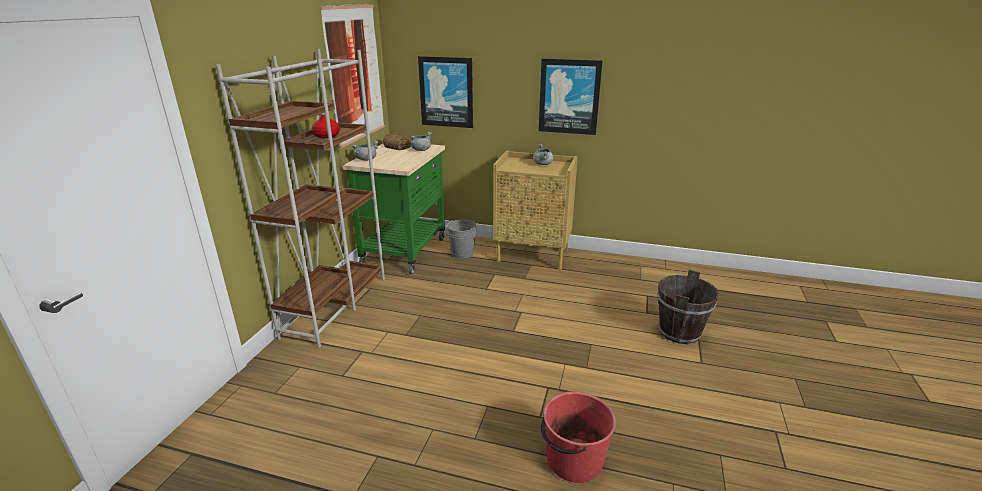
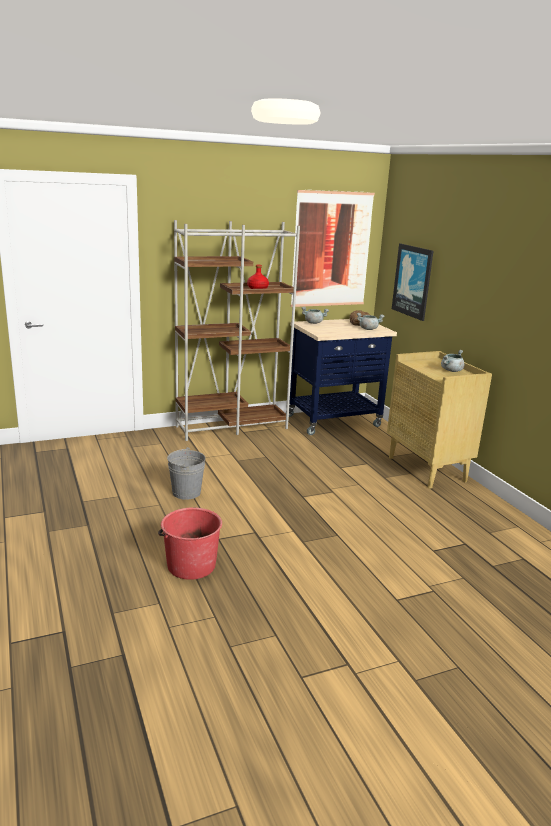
camera: 50 degrees right, 5 degrees down
(404, 251) = (333, 421): green cart -> blue cart
(462, 253) = (373, 441): grey bucket -> grey bucket (186, 492)
(569, 97) = (498, 305): picture -> none
(679, 332) = (429, 577): brown bucket -> none

